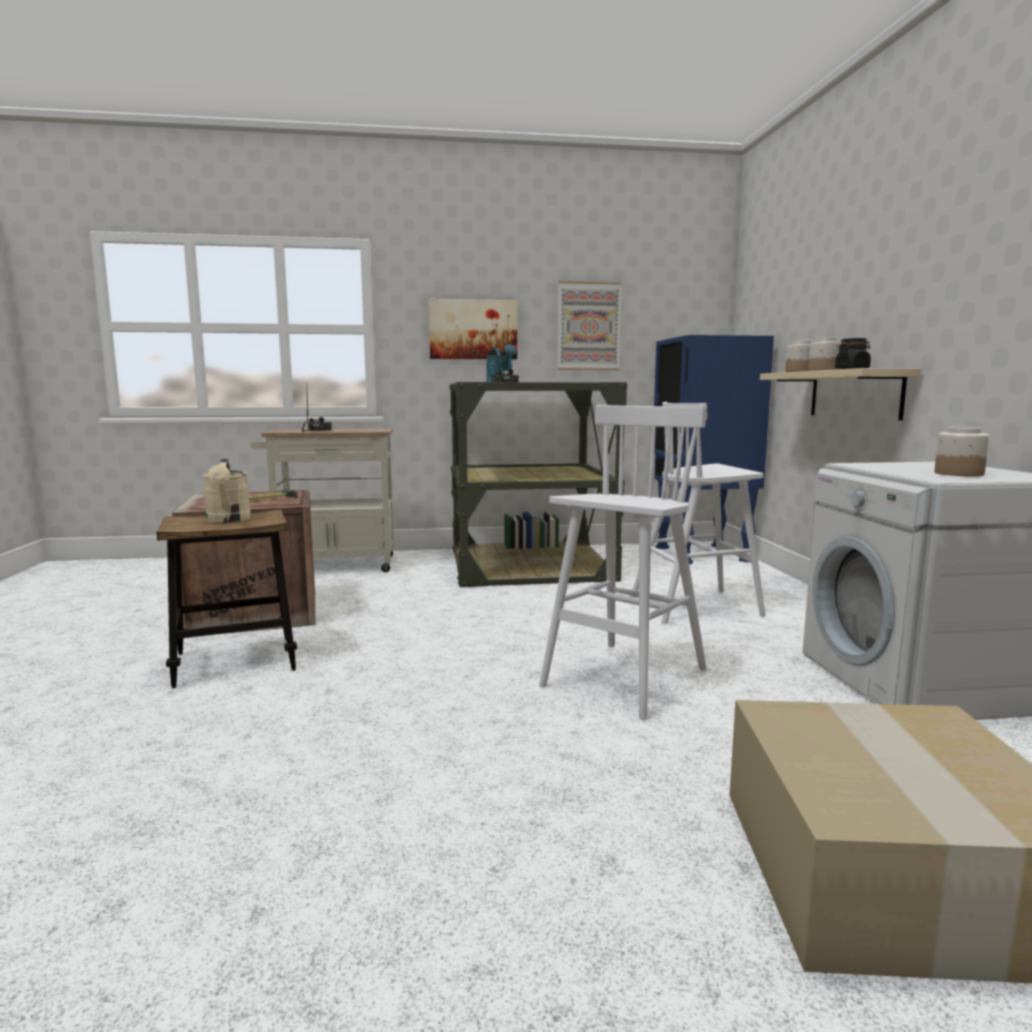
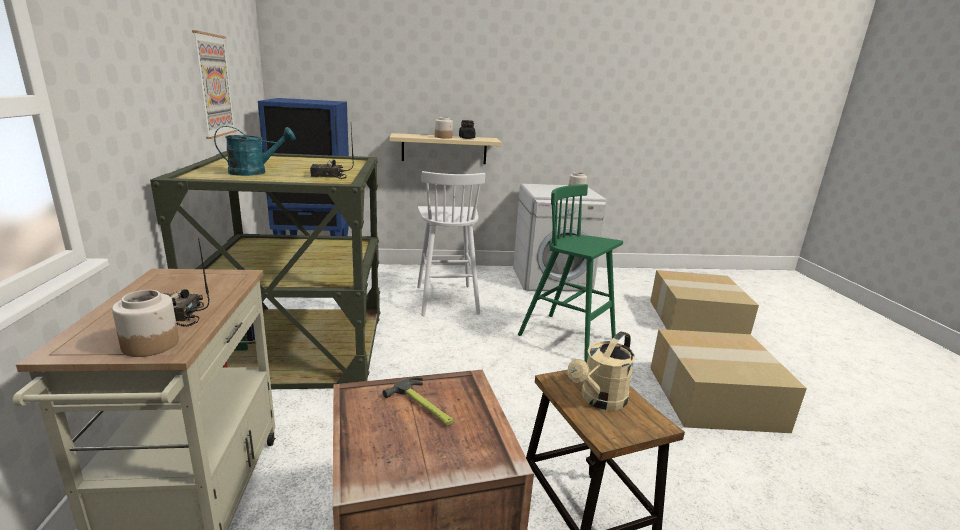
camera: 90 degrees left, 10 degrees up
(228, 520) = (599, 400): beige watering can -> beige watering can turned 150 degrees clockwise
(445, 797) = (715, 397): none -> cardboard box
(473, 329) = (147, 95): picture -> none
(623, 679) = (568, 338): white stool -> green stool
(800, 372) = (420, 136): jar -> jar (151, 344)

